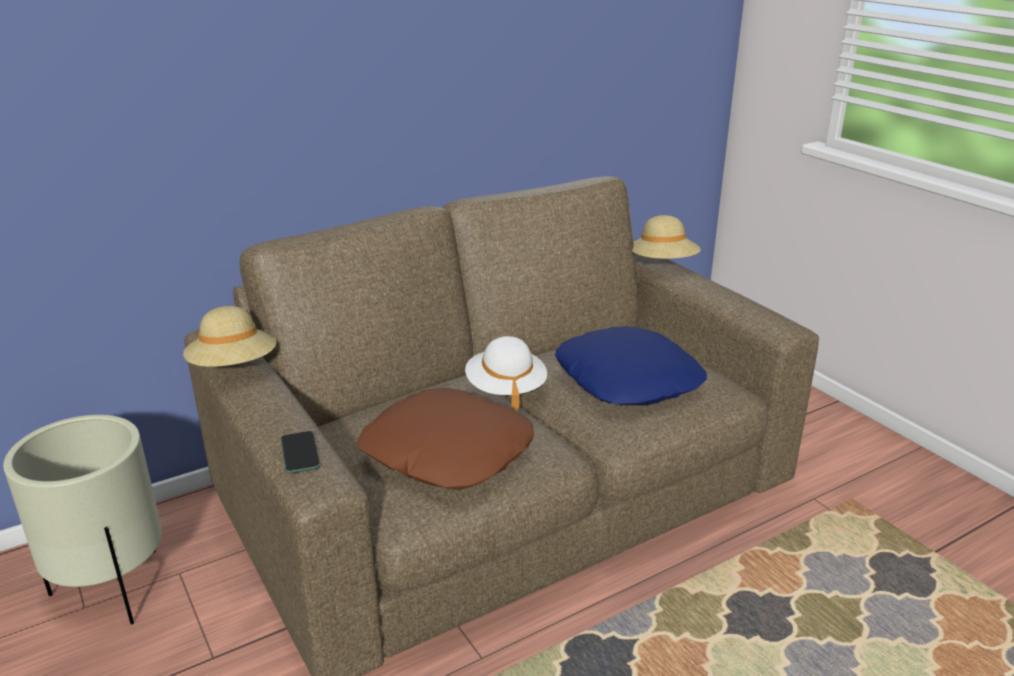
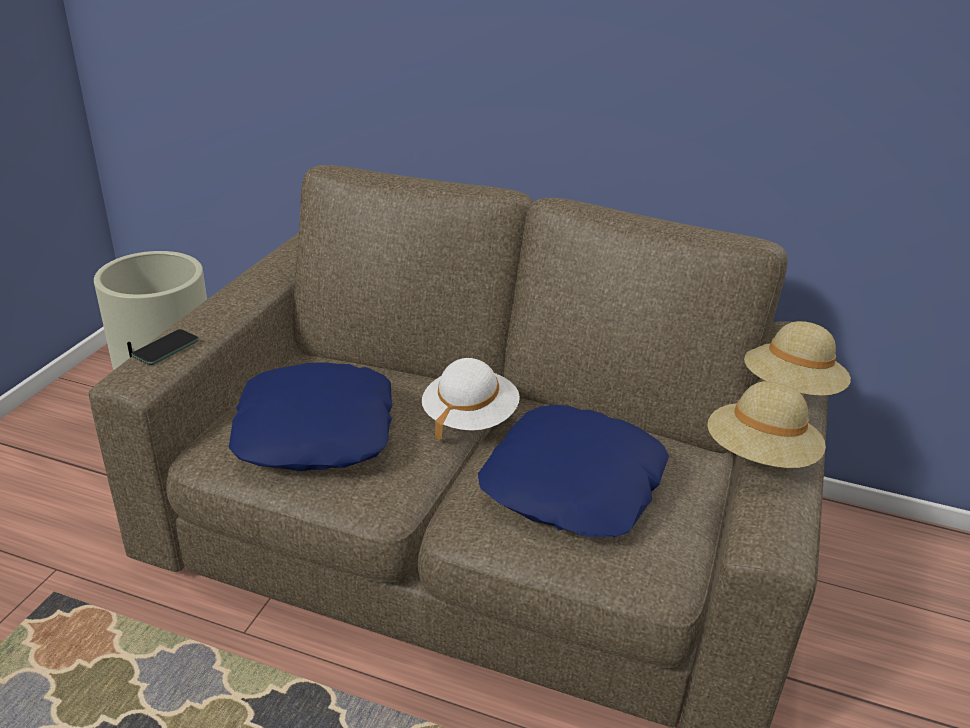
camera: 50 degrees right, 5 degrees up
(234, 367) = (266, 266): beige hat -> beige hat (760, 457)
(446, 452) = (313, 431): brown pillow -> blue pillow

